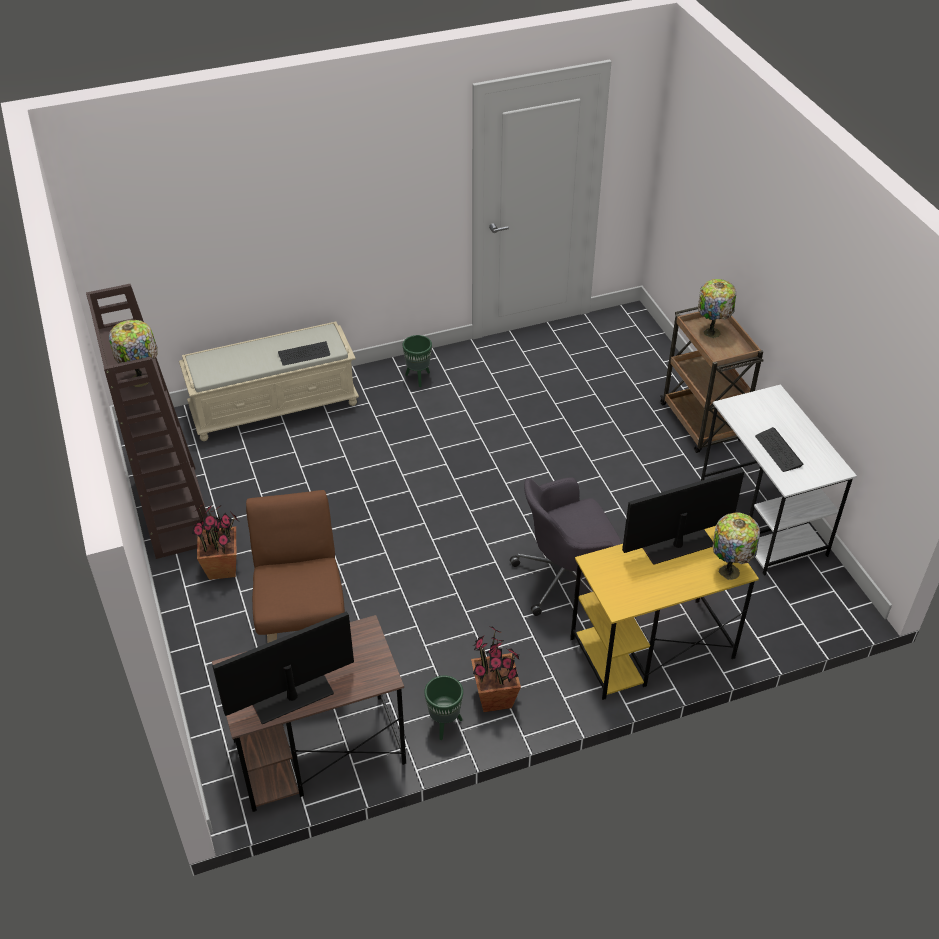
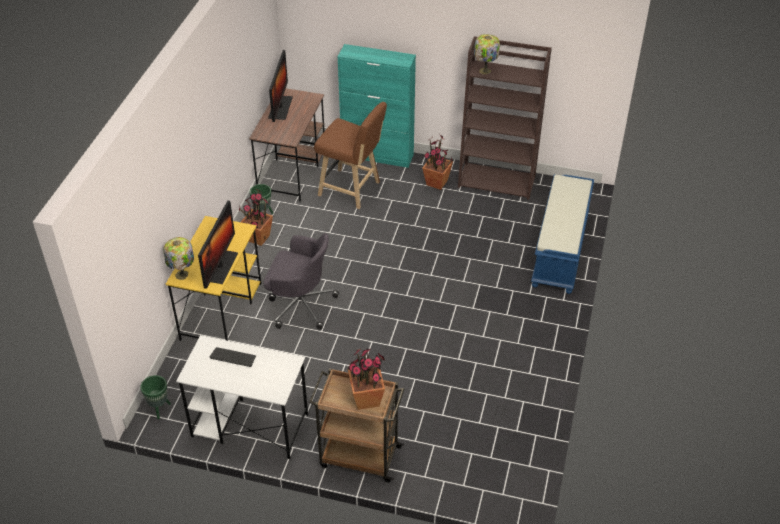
camera: 125 degrees right, 0 degrees up
(200, 667) = (378, 155): none -> turquoise cabinet
(275, 406) = (560, 250): beige bench -> blue bench
(304, 354) = (551, 227): keyboard -> none
(418, 378) = (536, 329): green planter -> green planter (159, 409)
(566, 578) = (300, 304): grey office chair -> grey office chair turned 90 degrees clockwise
(712, 331) = (367, 399): table lamp -> potted plant

